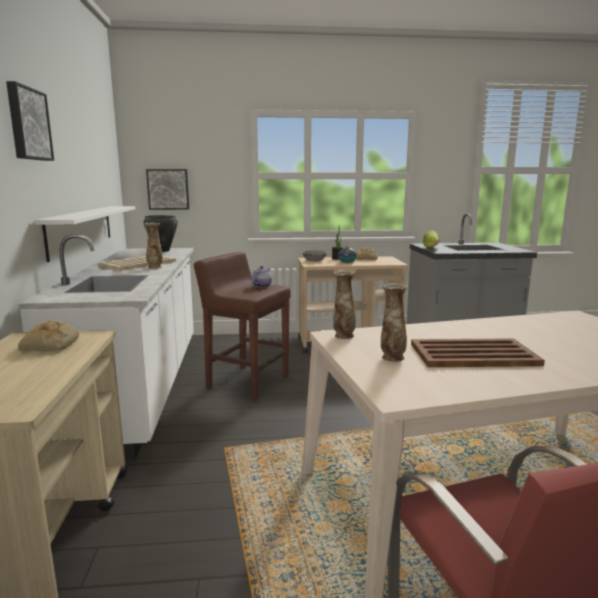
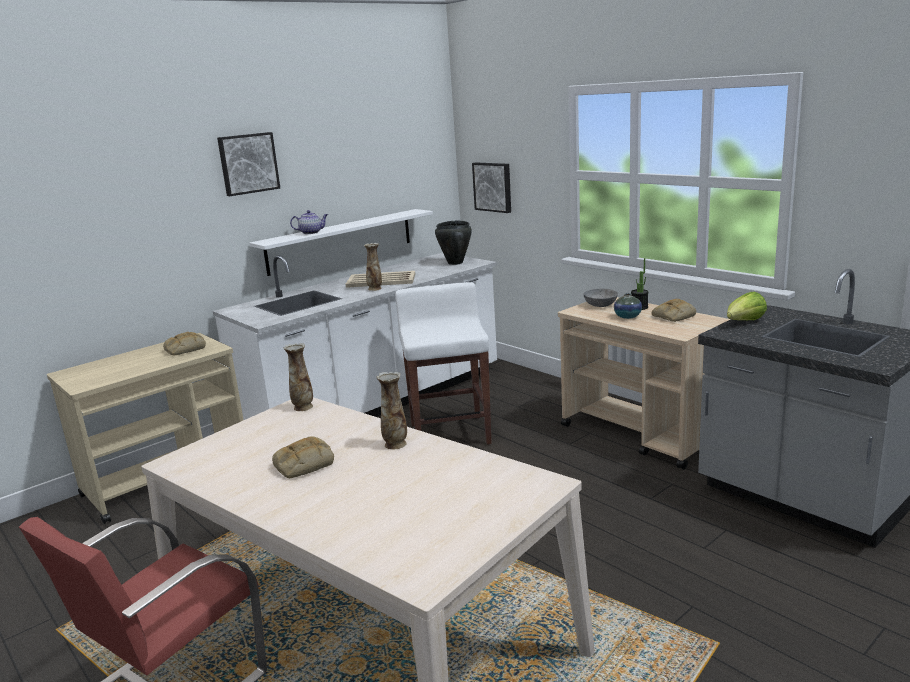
camera: 55 degrees right, 5 degrees up
(247, 382) = (450, 433): brown stool -> white stool
(261, 286) = (462, 329): teapot -> teapot (311, 232)
(392, 357) = (261, 438): vase -> vase (395, 444)
(474, 355) = (303, 464): brown tray -> bread

